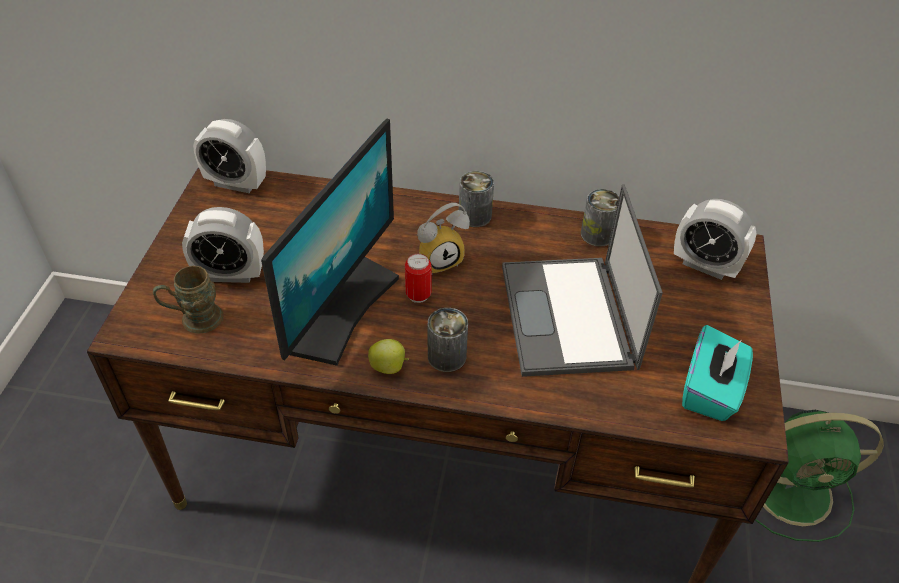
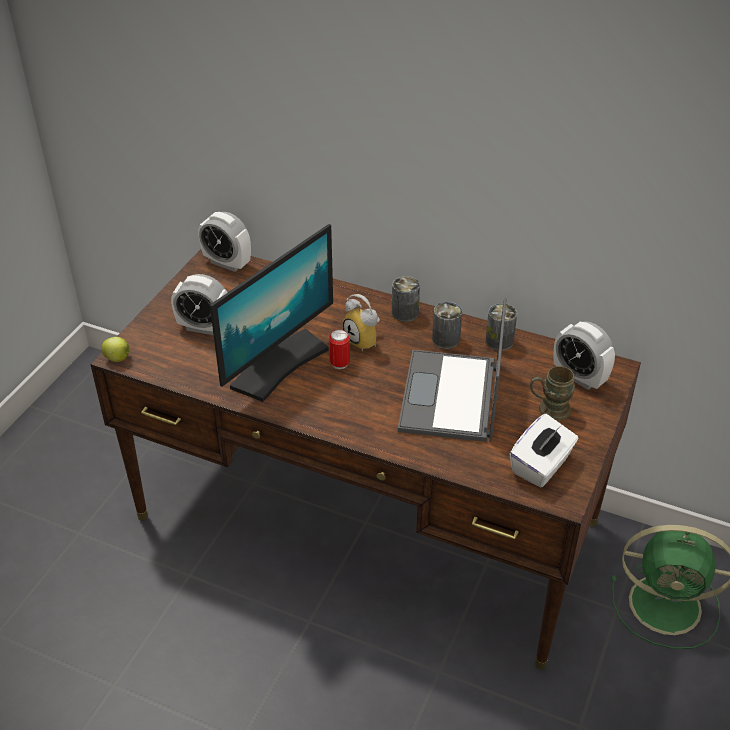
camera: 15 degrees right, 5 degrees down
(194, 320) = (170, 355): brown mug -> brown mug (548, 409)
(389, 367) = (300, 409): apple -> apple (118, 359)
(439, 259) = (365, 340): alarm clock -> alarm clock turned 60 degrees clockwise
(446, 356) = (346, 409): can -> can (446, 339)
(710, 390) = (541, 466): turquoise tissue box -> white tissue box

